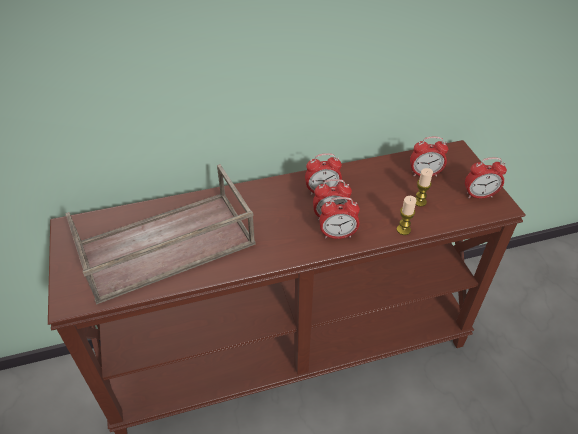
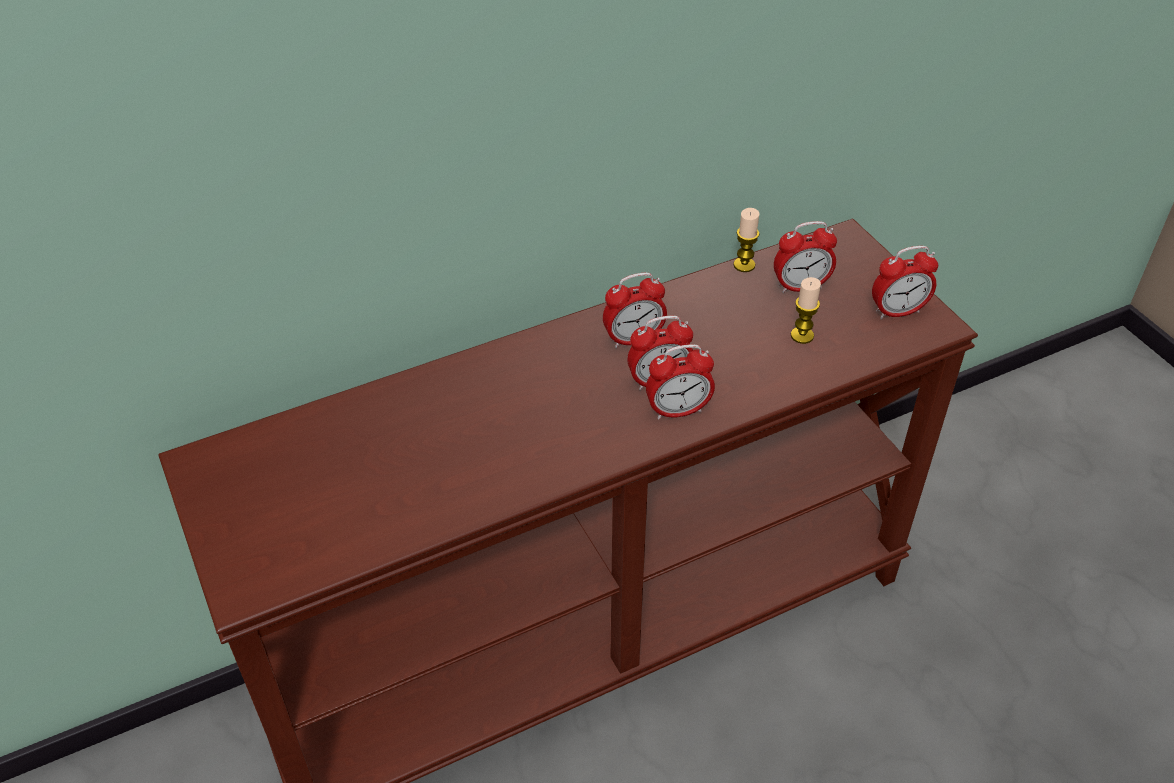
camera: 10 degrees left, 0 degrees up
(165, 246) = (385, 472): brown tray -> none
(403, 230) = (785, 387): candle -> candle (744, 265)

